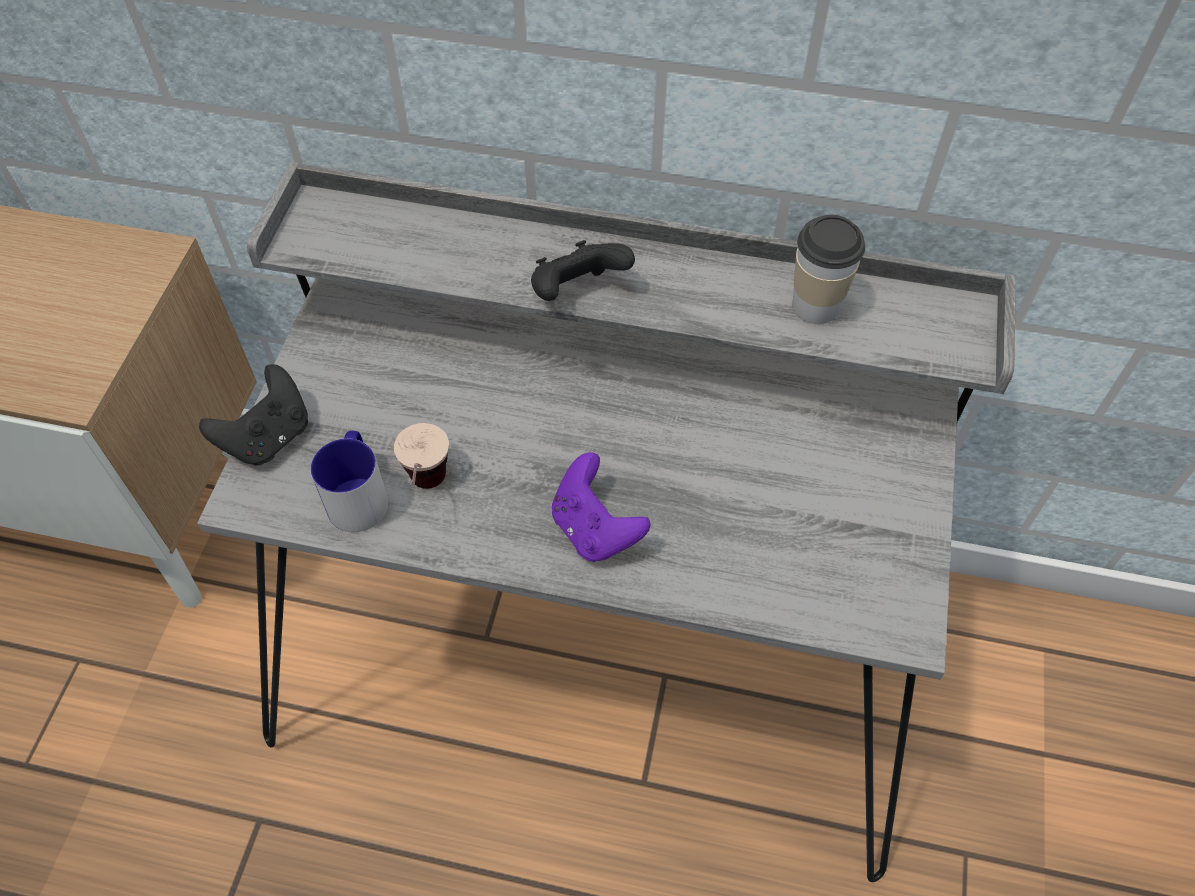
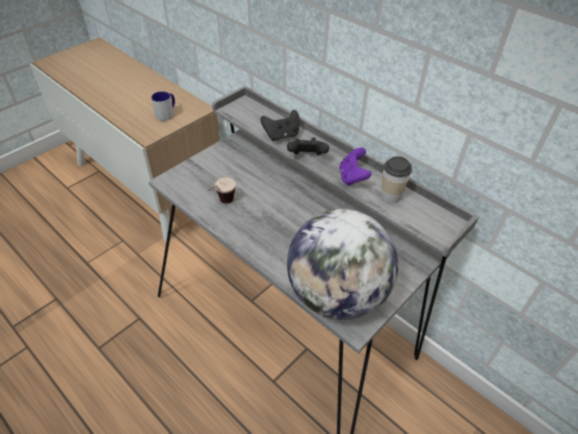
camera: 30 degrees right, 10 degrees down
(268, 437) = (187, 167): black game controller -> black game controller (281, 135)
(359, 494) = (201, 195): mug -> mug (167, 113)
(595, 529) = (267, 240): purple game controller -> purple game controller (352, 177)
(824, 578) = (337, 295): none -> globe

